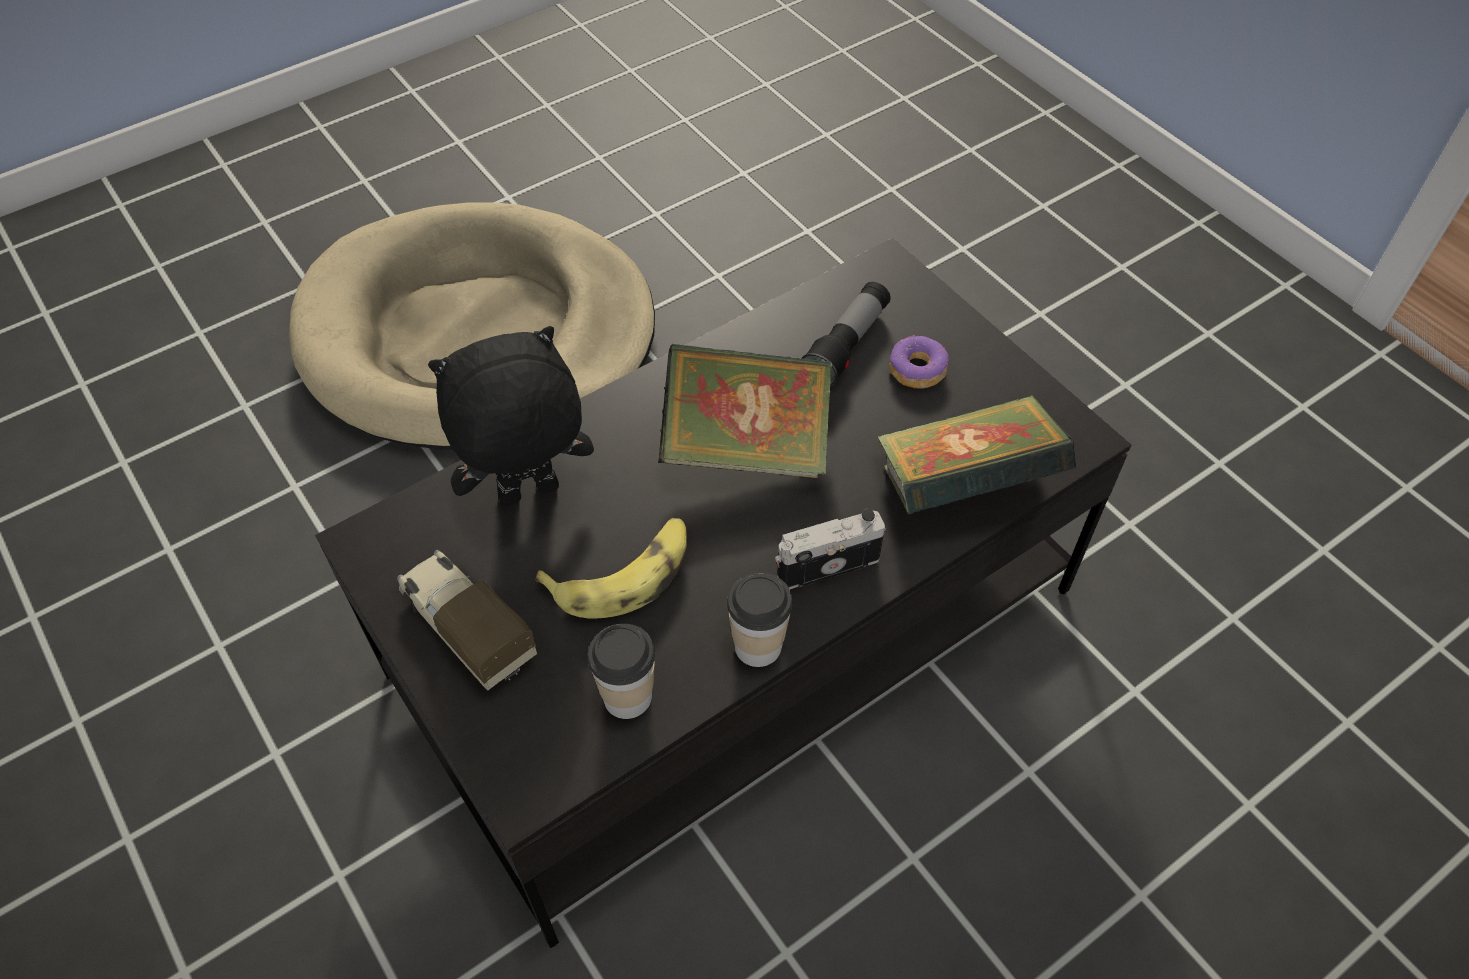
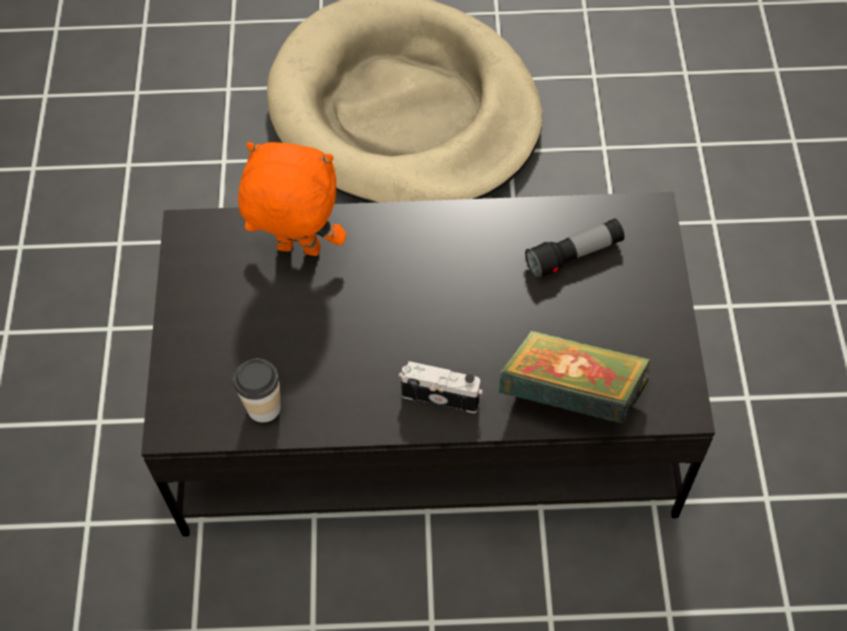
camera: 35 degrees right, 5 degrees up
(467, 627) = (206, 314): toy truck -> none
(529, 495) = (297, 251): black plush toy -> orange plush toy
(624, 575) = (316, 333): banana -> none
(746, 447) = (451, 291): book -> none
(758, 646) = (360, 422): cup -> none
(916, 370) = (607, 299): donut -> none

